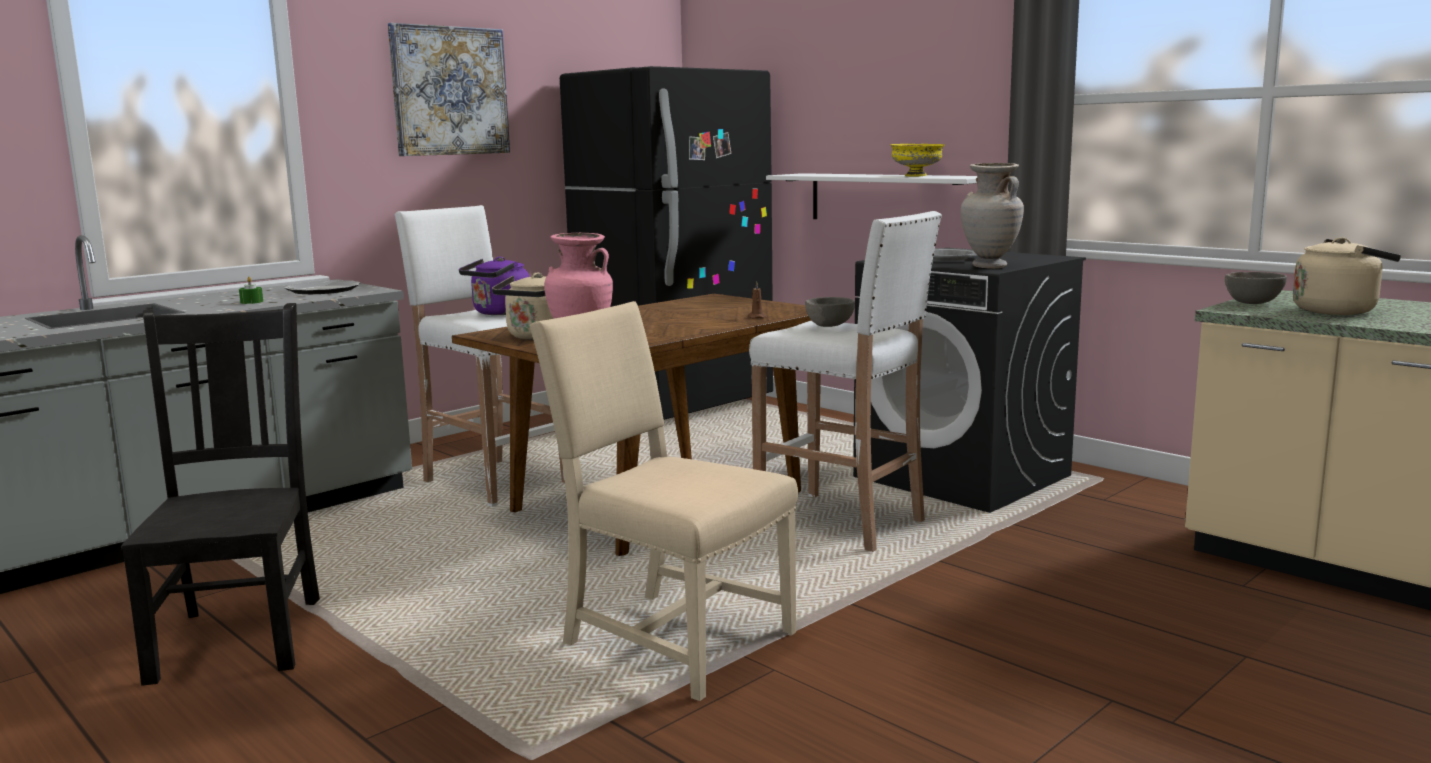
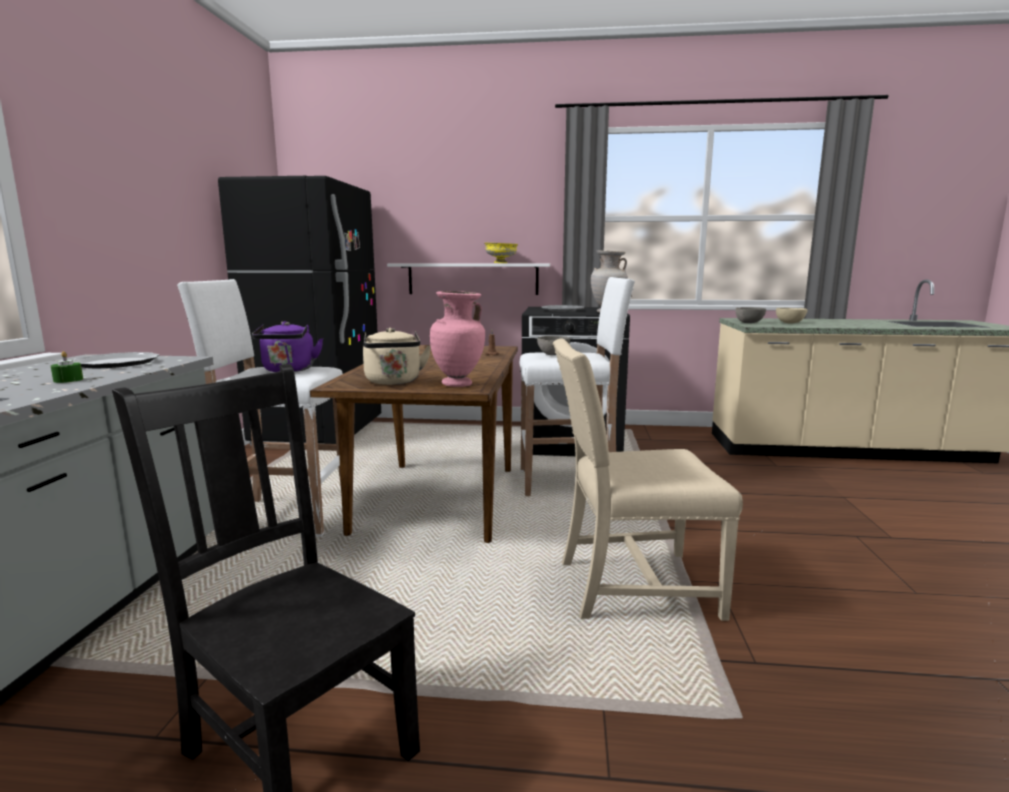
camera: 40 degrees left, 0 degrees up
(450, 91) = (143, 178): picture -> none
(1339, 311) = (790, 323): beige kettle -> beige bowl

